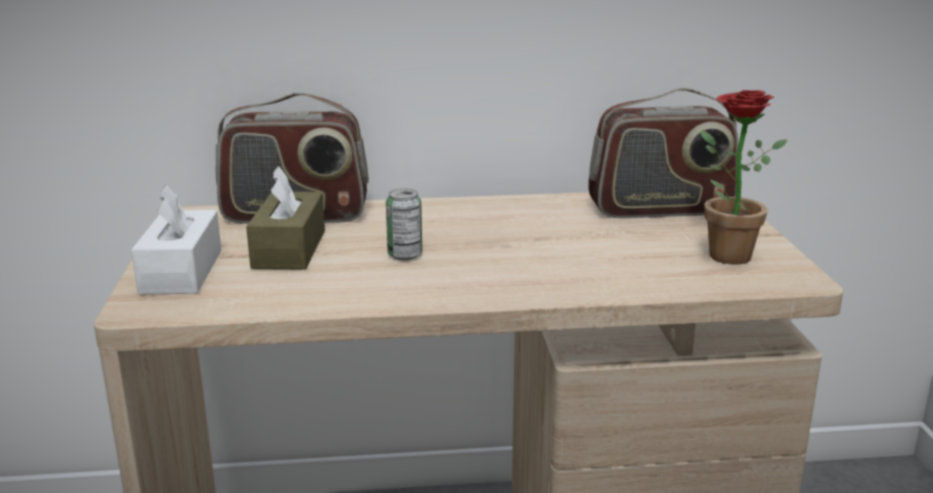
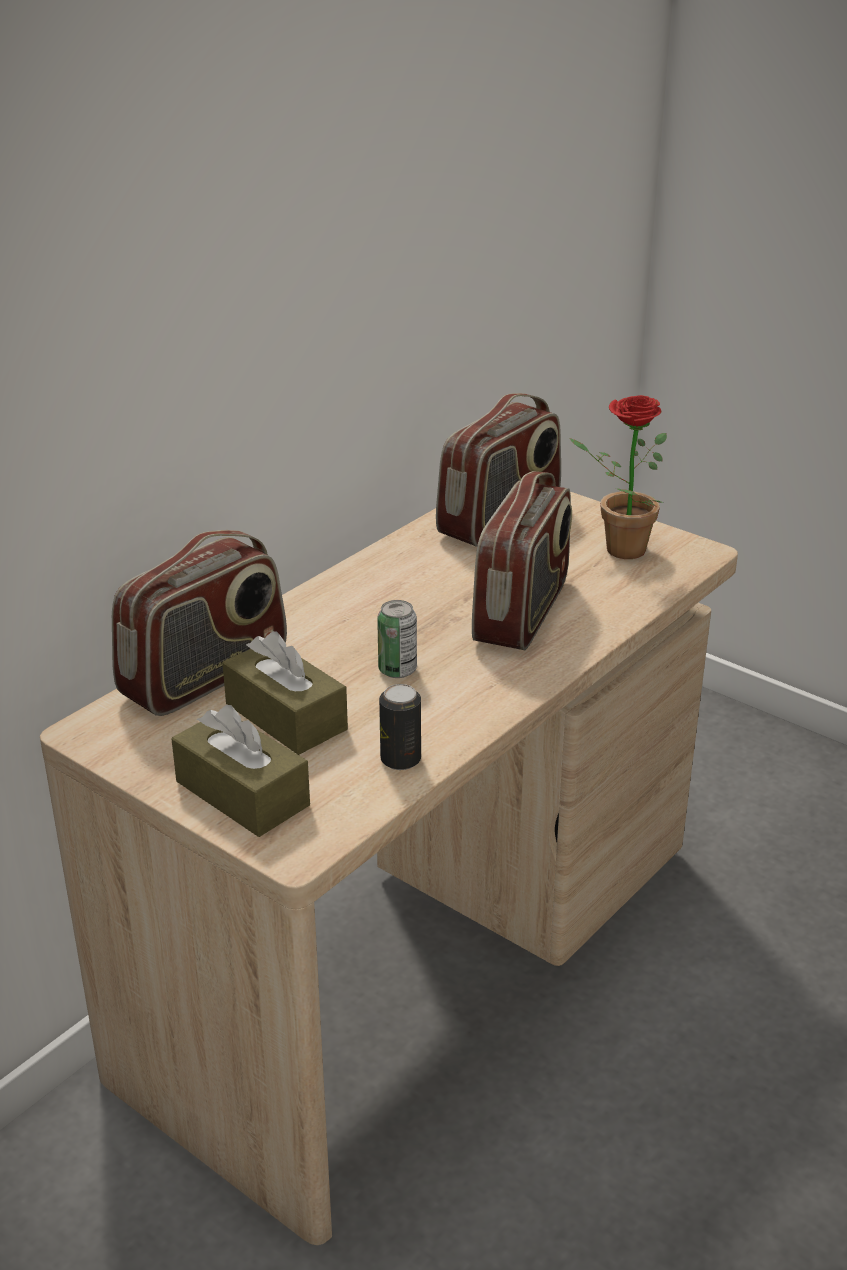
camera: 45 degrees left, 10 degrees up
(181, 272) = (242, 793): white tissue box -> brown tissue box
(297, 297) = (400, 759): none -> can
(561, 260) = (522, 612): none -> radio

